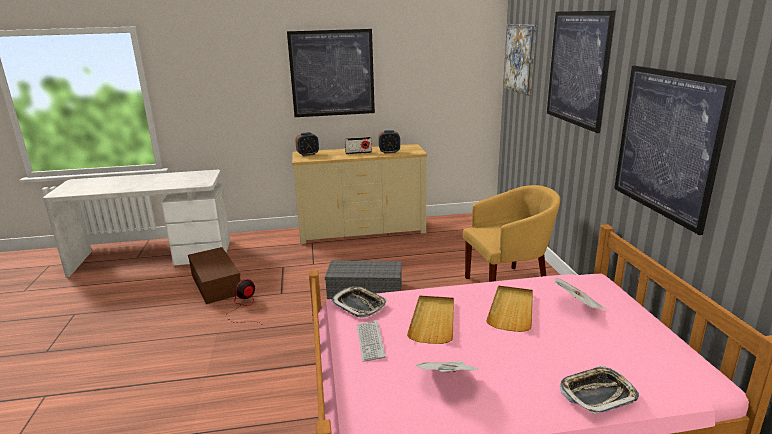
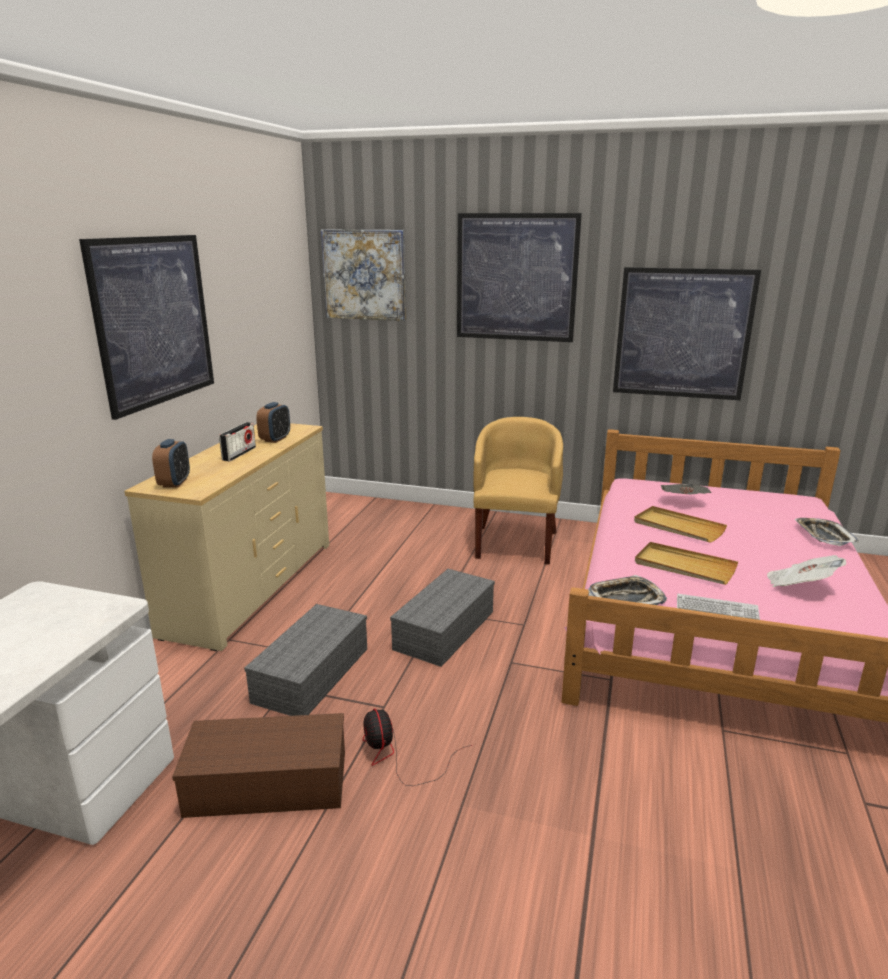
camera: 65 degrees left, 0 degrees up
(298, 268) = (311, 673): none -> grey storage box

